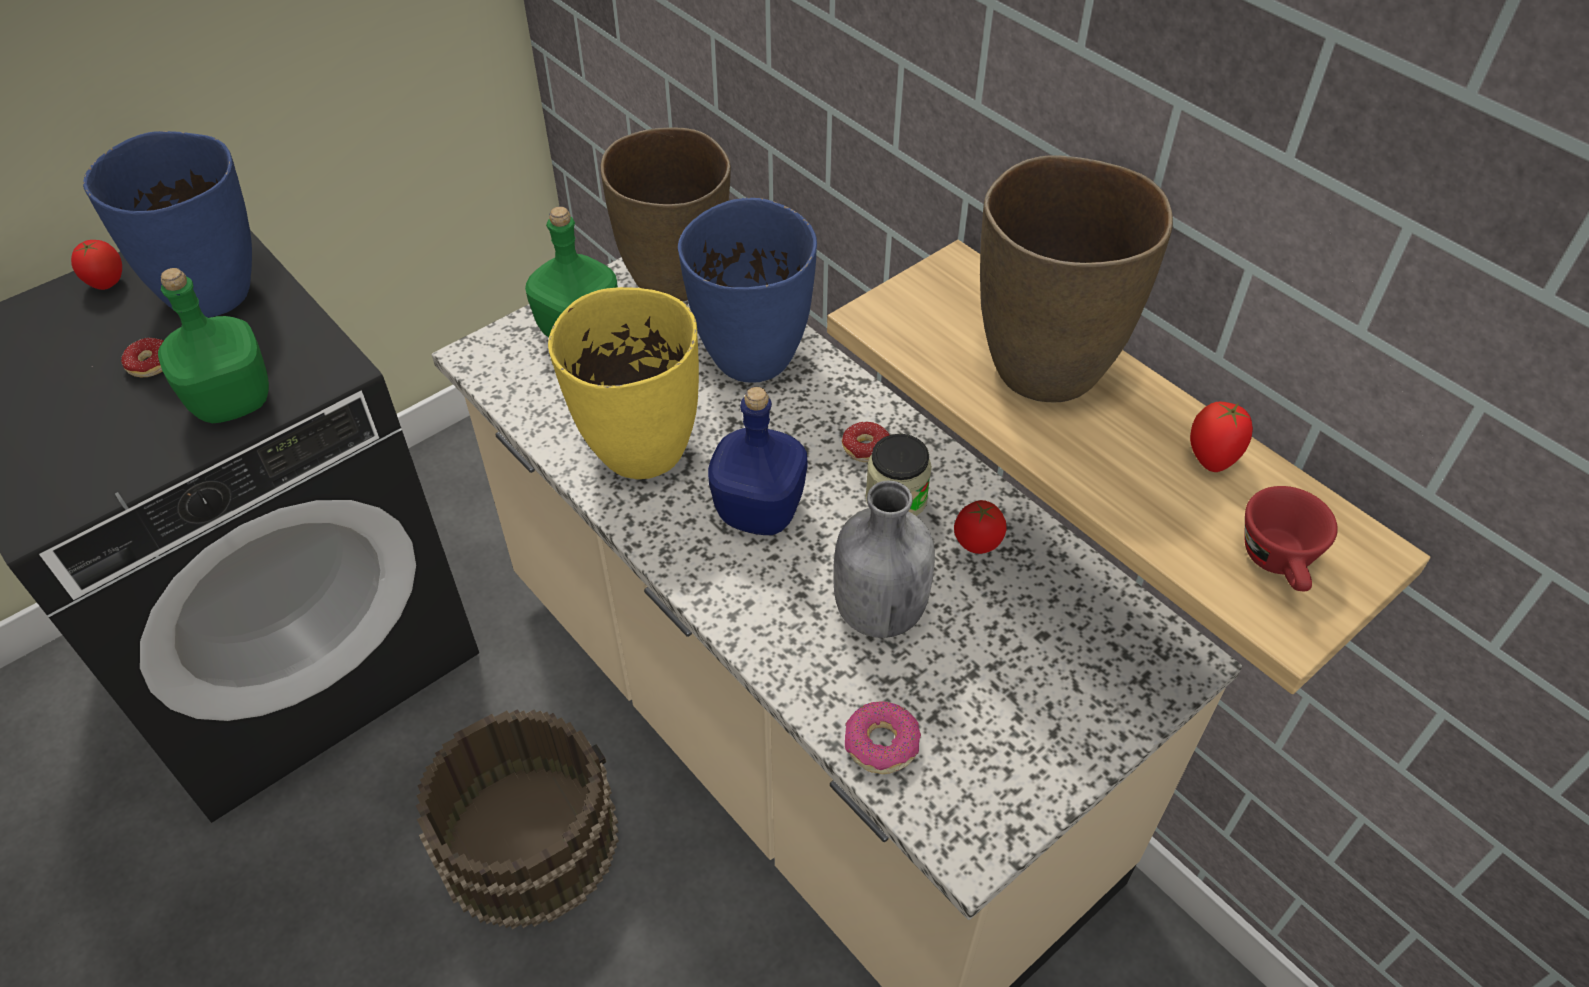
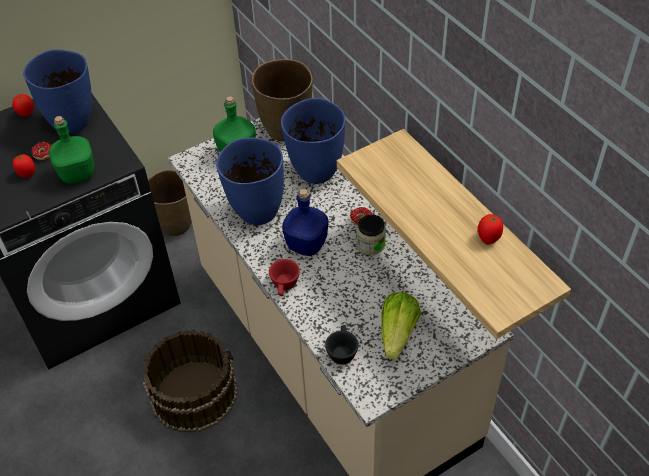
camera: 10 degrees right, 0 degrees up
(639, 451) = (256, 212): yellow vase -> blue vase
(877, 611) = (351, 294): grey bottle -> none
(881, 744) = (341, 351): donut -> black cup
(977, 544) = (403, 269): tomato -> tomato (27, 174)
(996, 689) = (397, 333): none -> lettuce
(1044, 366) = (426, 191): brown vase -> brown vase (176, 224)
(1280, 564) = (504, 285): red cup -> red cup (285, 286)

